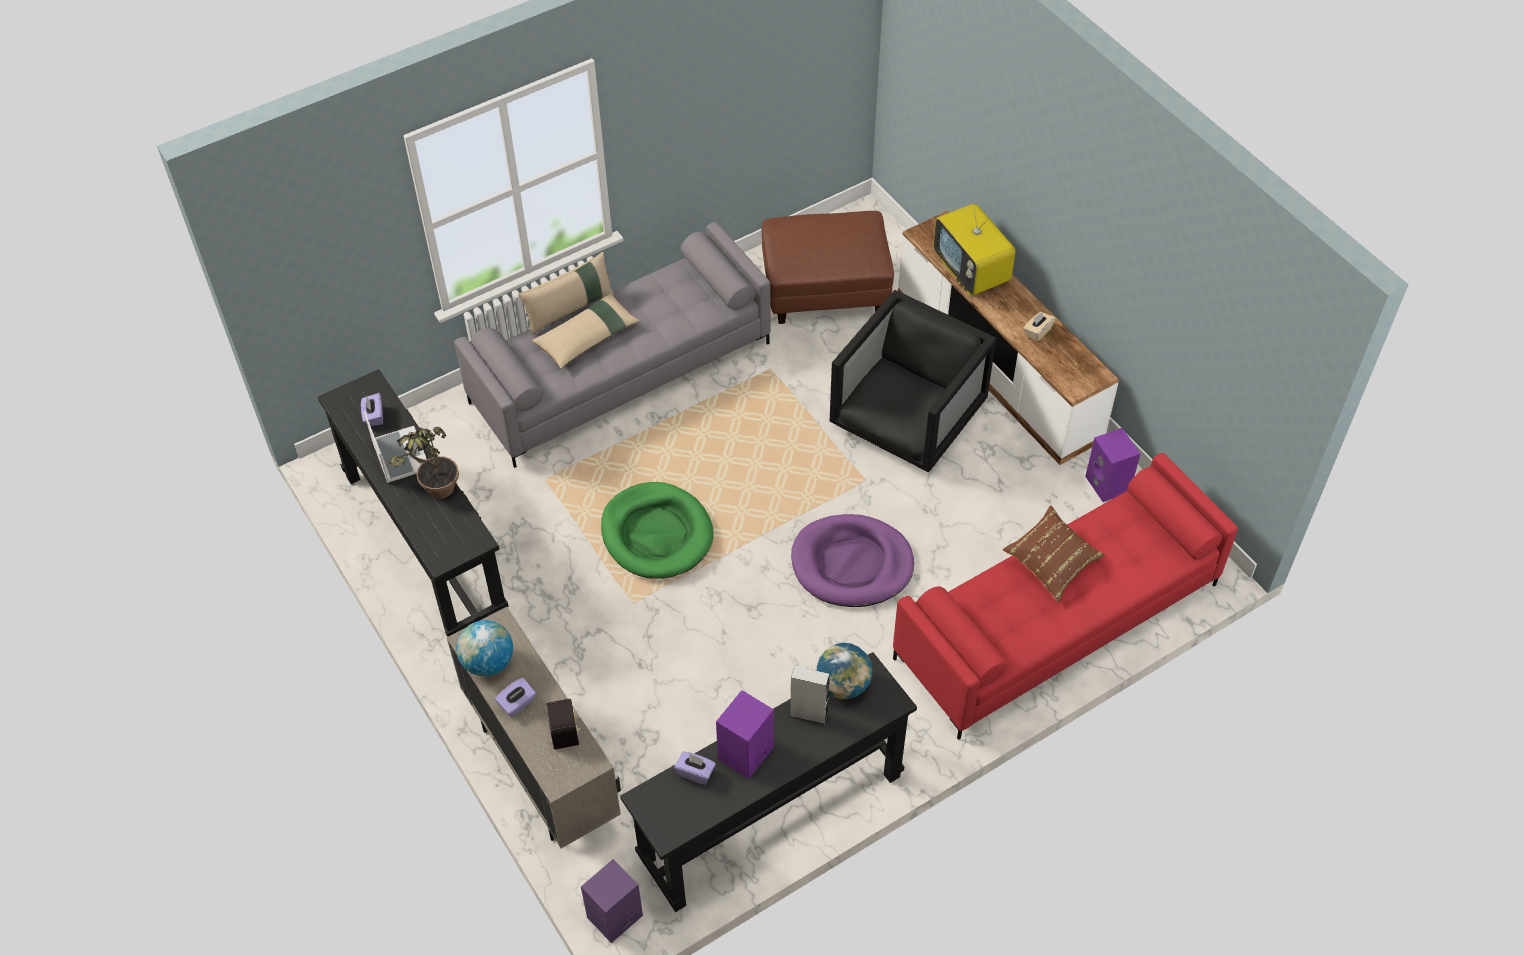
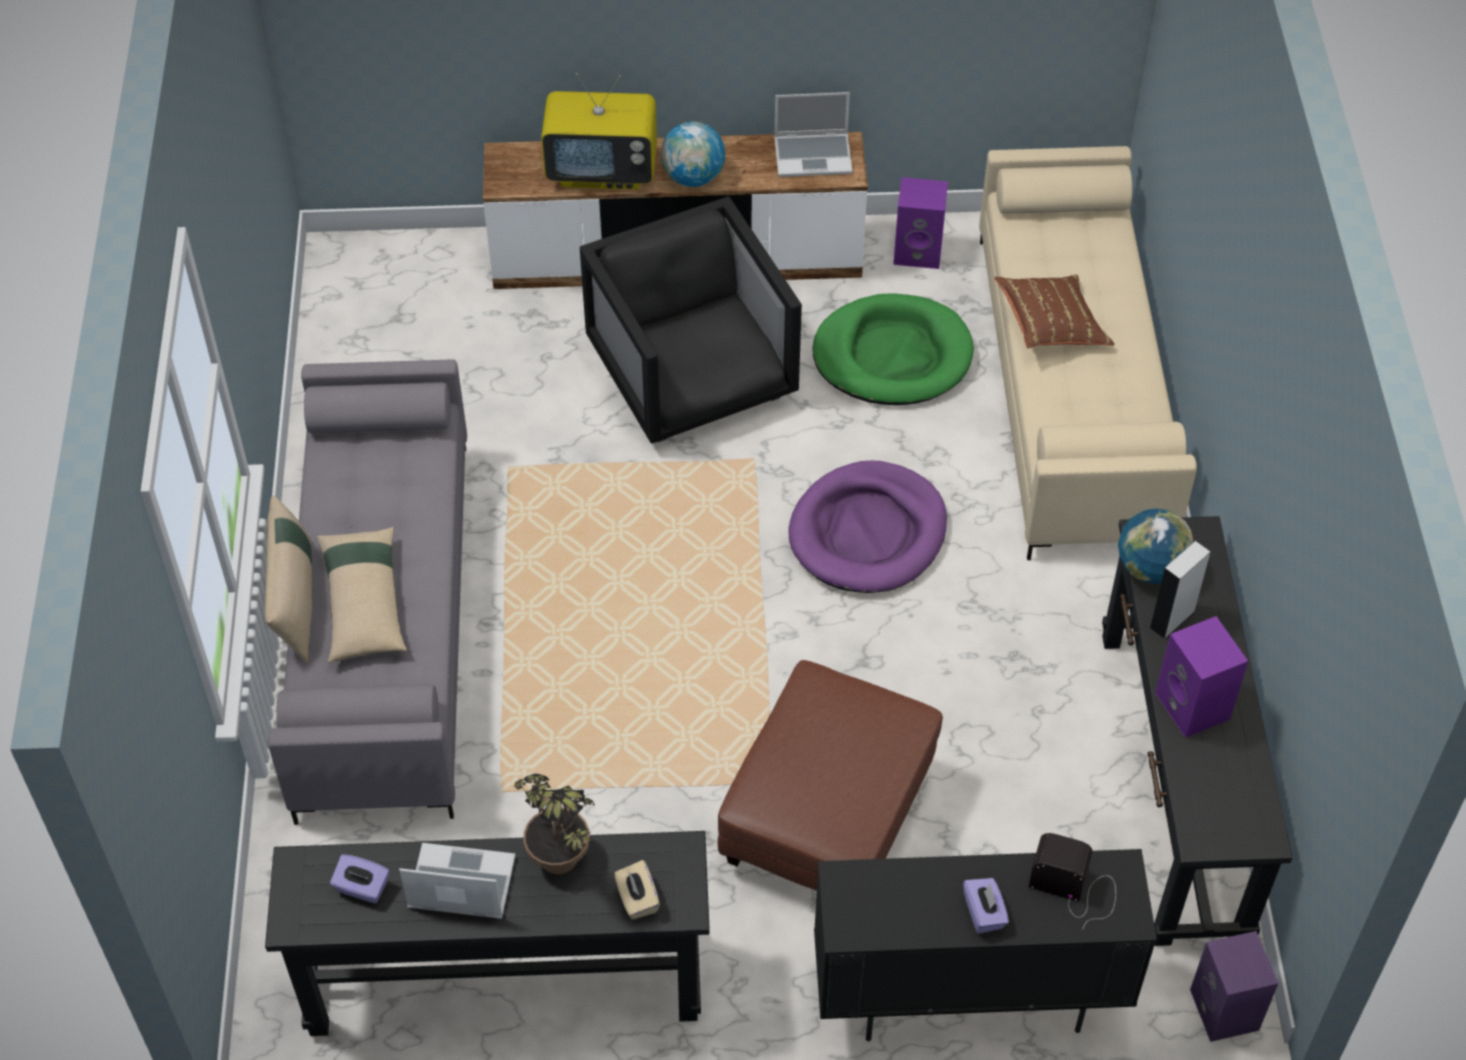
camera: 60 degrees left, 0 degrees up
(488, 662) = (897, 920): globe -> globe (693, 177)
(542, 770) = (967, 997): beige cabinet -> black cabinet
(657, 534) = (682, 707): green dog bed -> green dog bed (892, 355)
(695, 773) = (1192, 769): purple tissue box -> none
(826, 290) = (427, 352): brown ottoman -> brown ottoman (827, 818)
(1037, 332) = (740, 161): beige tissue box -> beige tissue box (637, 899)
(1056, 622) = (1072, 391): red sofa -> beige sofa
(1075, 365) = (814, 155): none -> laptop

